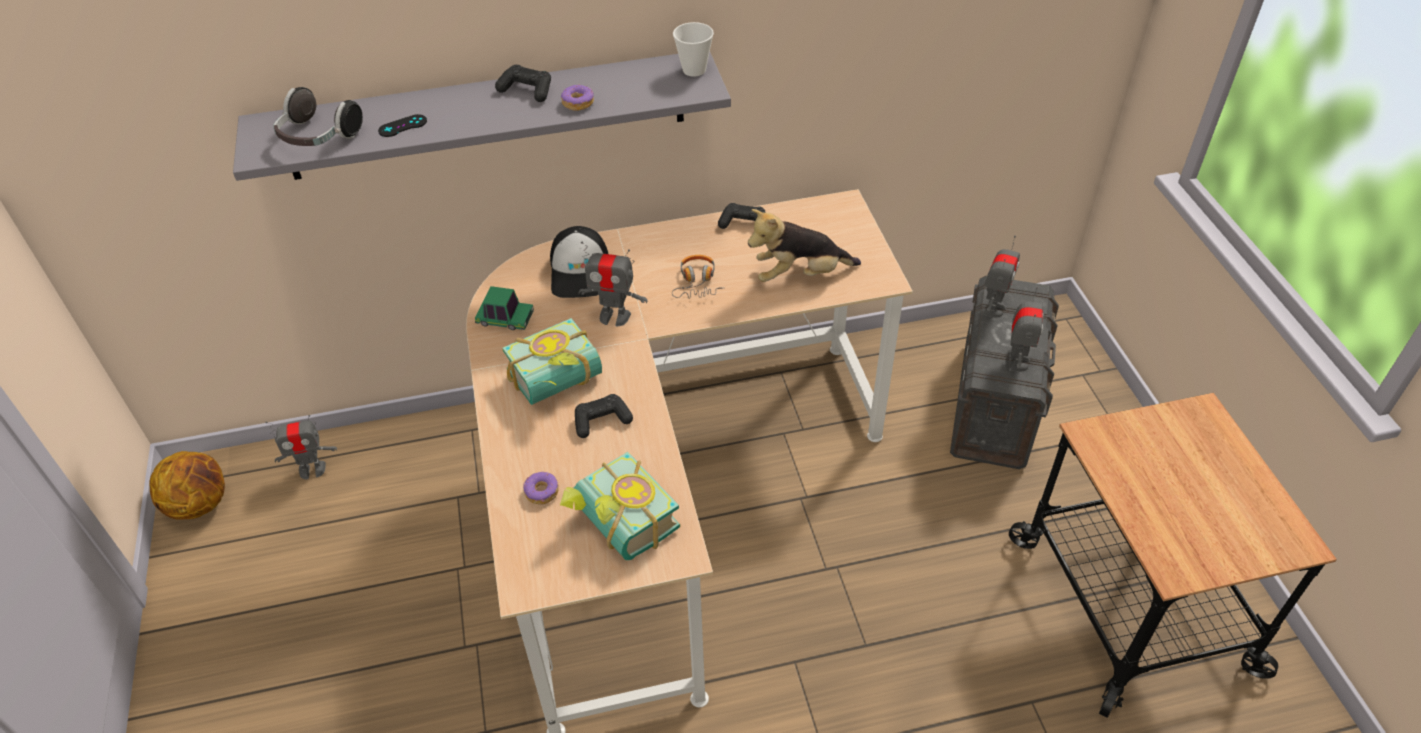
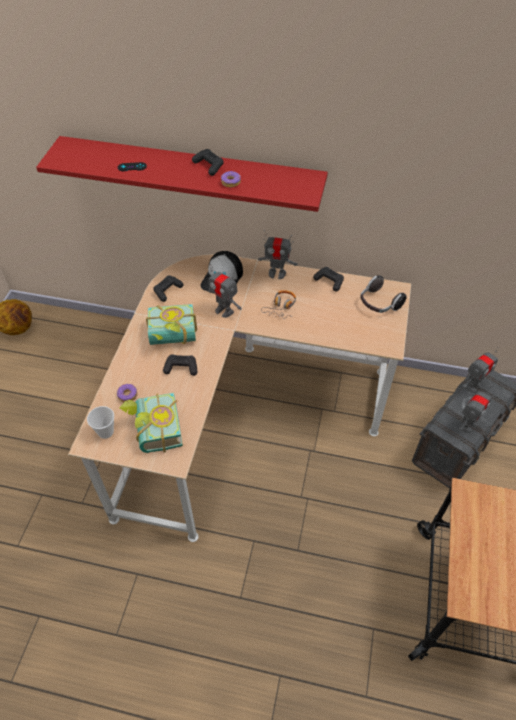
camera: 25 degrees right, 5 degrees up
(312, 469) = (76, 331): toy robot -> toy robot (277, 273)
(318, 137) = (87, 160): headphones -> headphones (379, 304)
(487, 115) = (191, 173): grey shelf -> red shelf
(505, 319) = (167, 291): toy car -> black game controller
(694, 70) = (309, 182): cup -> cup (106, 432)
(799, 275) = (342, 324): plush toy -> none

